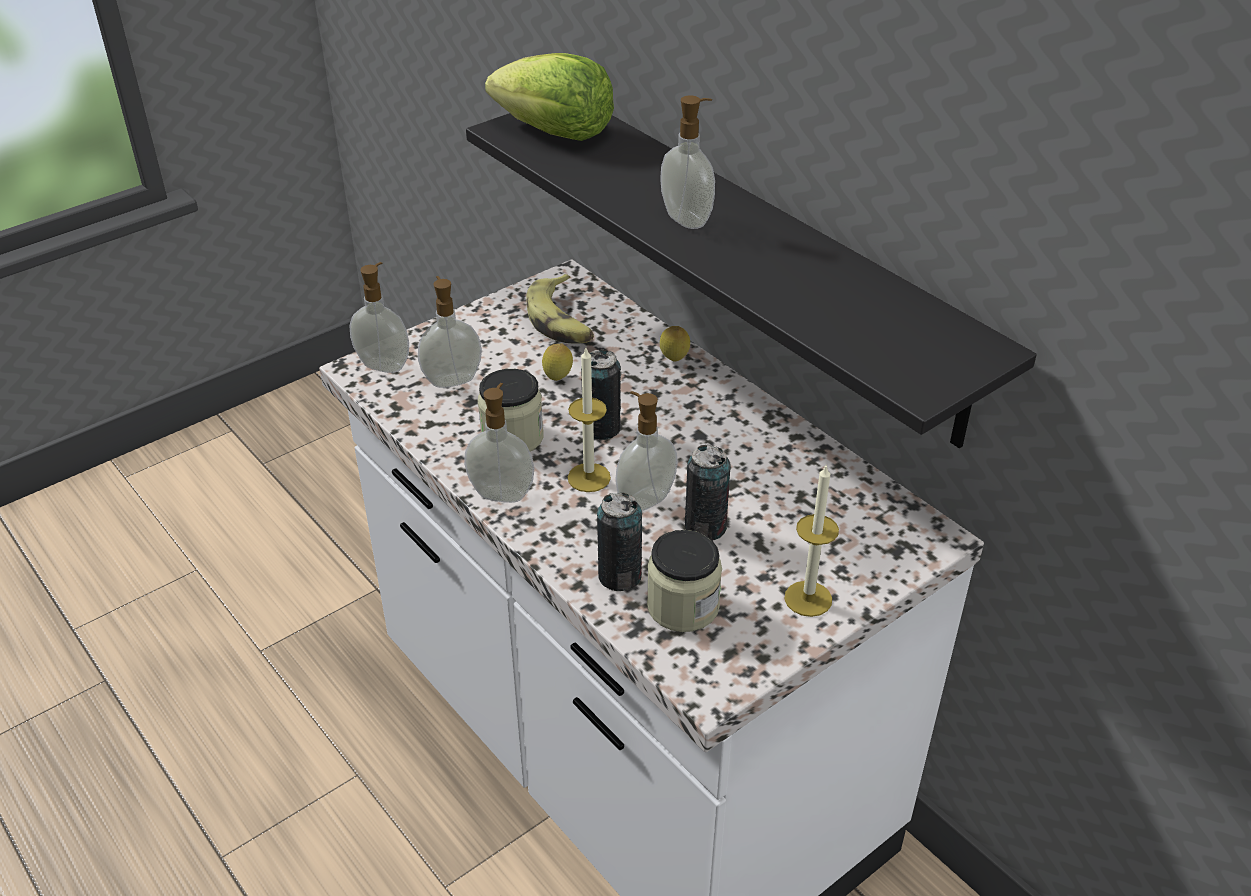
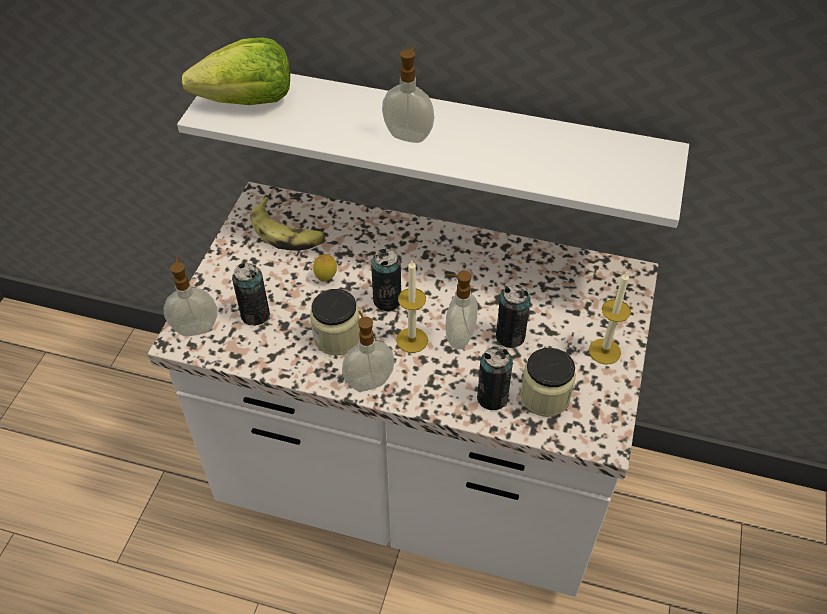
camera: 35 degrees left, 10 degrees up
(452, 379) = (255, 315): soap dispenser -> can
(674, 360) = (387, 228): lemon -> none
(764, 261) = (443, 139): black shelf -> white shelf

